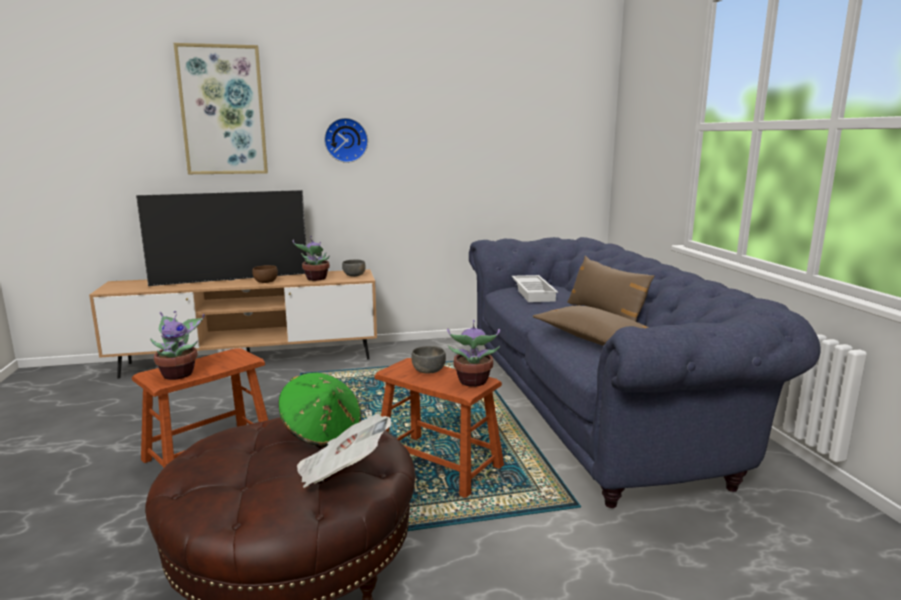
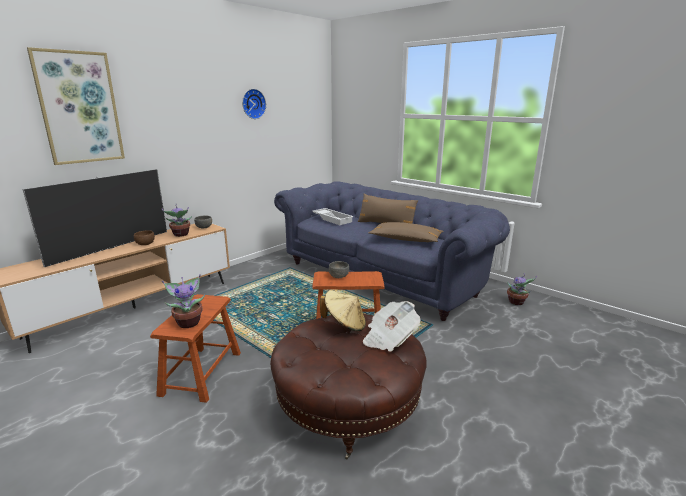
camera: 35 degrees left, 5 degrees up
(322, 432) = (344, 324): green hat -> beige hat
(346, 140) = (180, 128): wall clock -> wall clock (253, 104)
(472, 382) = (370, 276): potted plant -> potted plant (516, 302)

